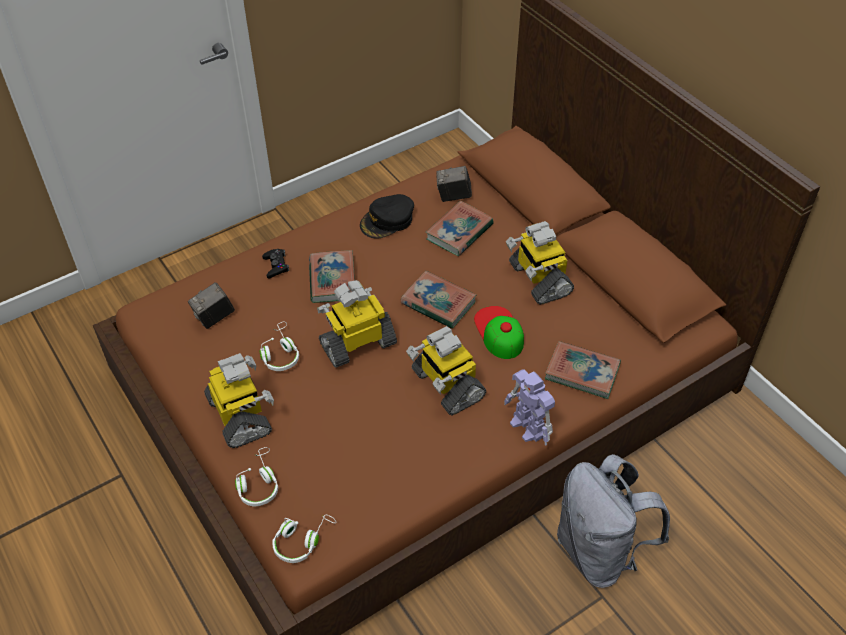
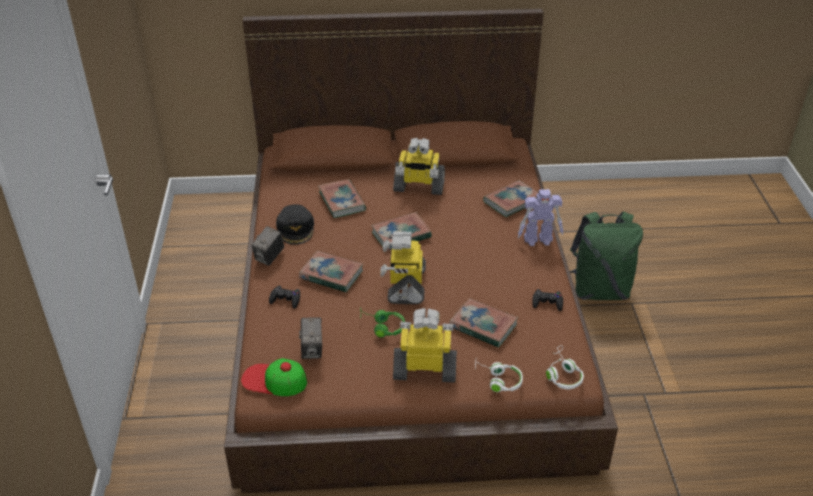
camera: 60 degrees left, 10 degrees down
(280, 353) = (382, 326): white headphones -> green headphones
(336, 436) = (483, 326): none -> book
(416, 480) = (547, 302): none -> black game controller
(446, 385) = (477, 259): toy robot -> none
(453, 196) = (304, 190): camera -> camera (269, 257)
(499, 332) = (450, 220): cap -> cap (274, 380)
(599, 552) = (600, 290): grey backpack -> green backpack

